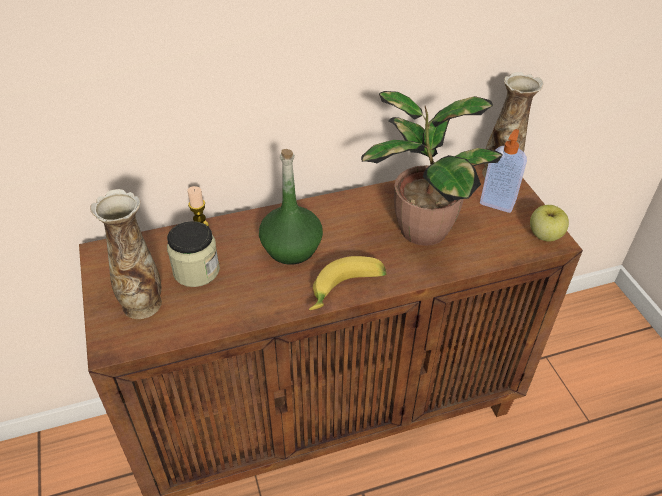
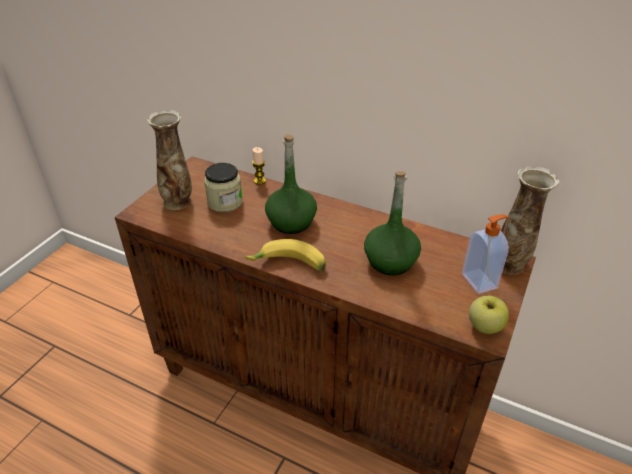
camera: 45 degrees right, 5 degrees down
(419, 229) = (390, 261): potted plant -> green bottle

